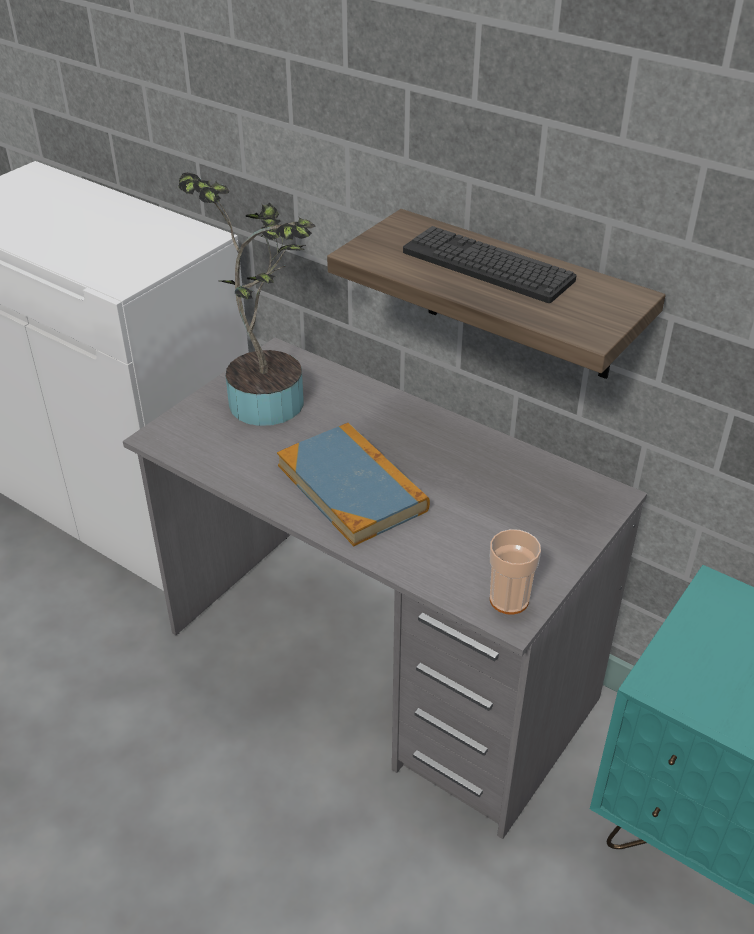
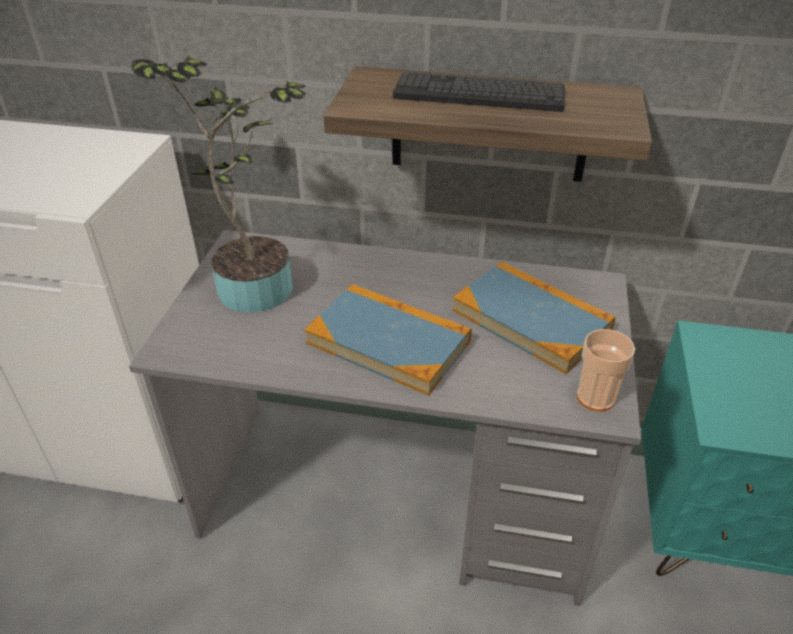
camera: 25 degrees left, 0 degrees up
(505, 509) = (531, 319): none -> book

